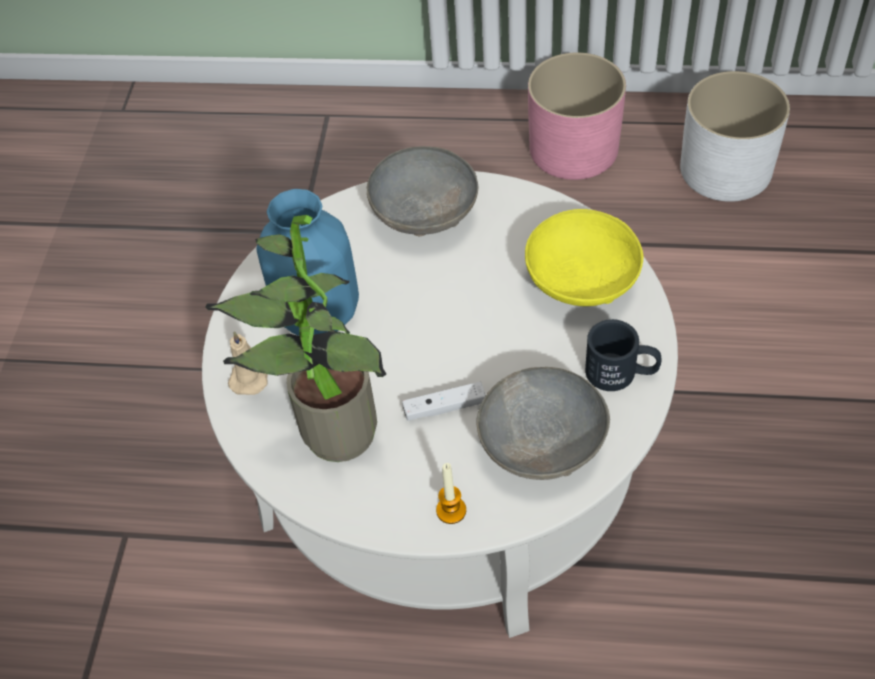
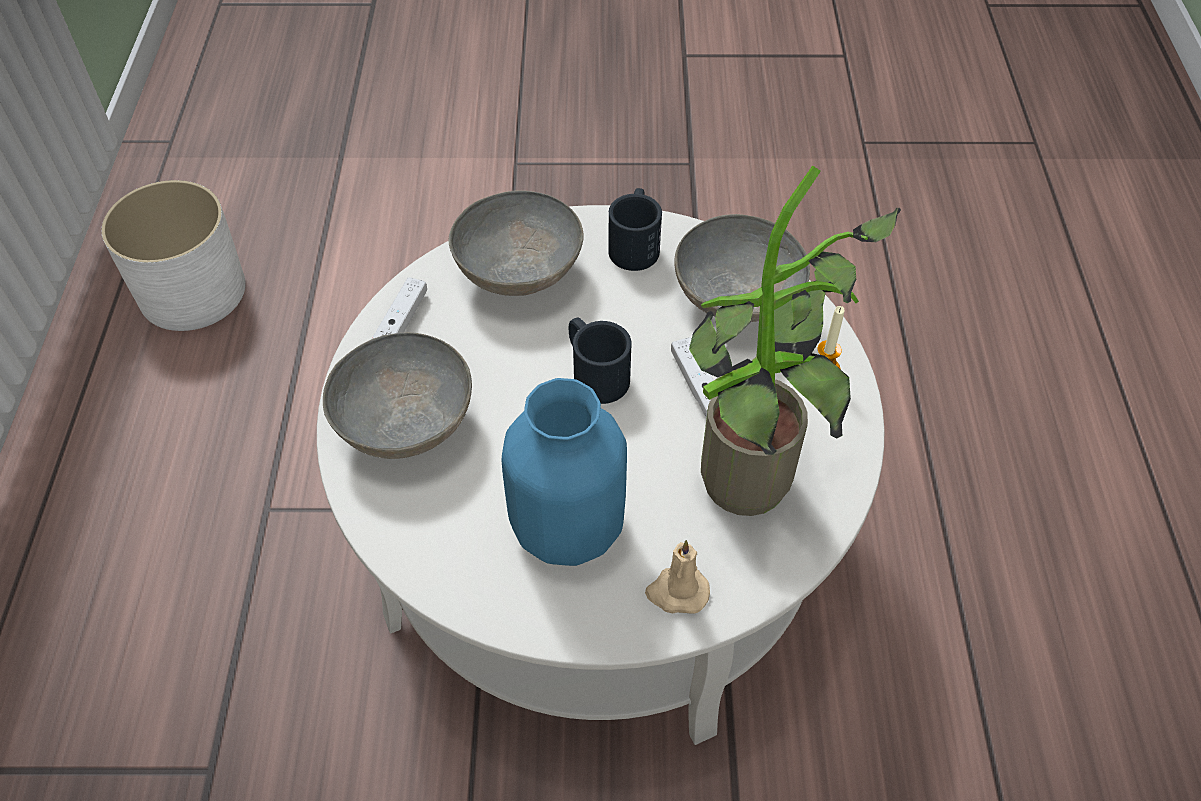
camera: 100 degrees left, 0 degrees up
(465, 335) = (594, 373): none -> black mug
(531, 210) = (401, 322): none -> white game controller
(573, 149) = (121, 435): pink planter -> none
(580, 284) = (517, 277): yellow bowl -> grey bowl

